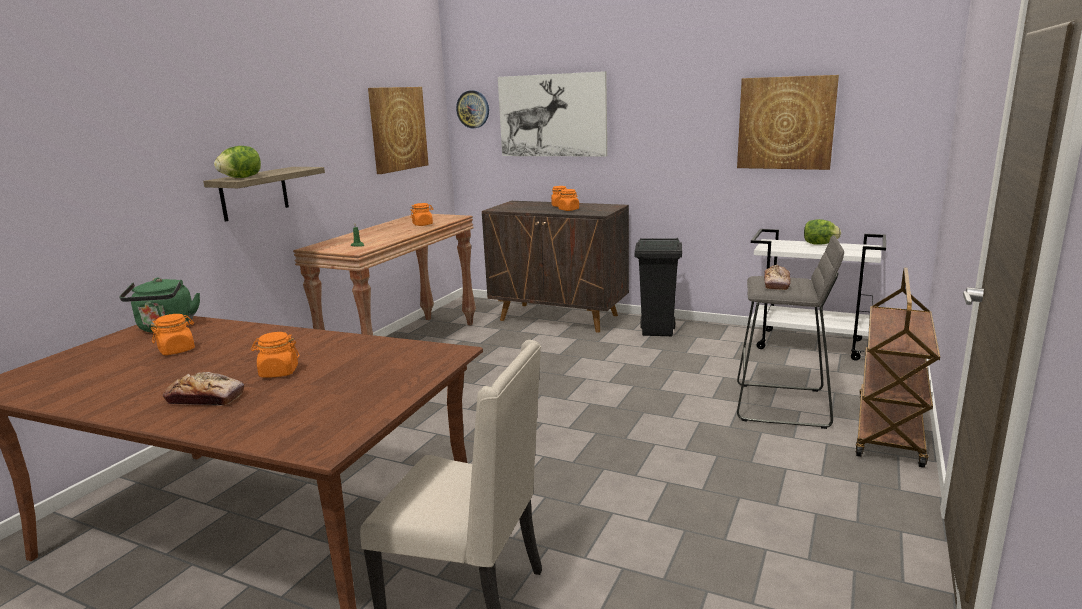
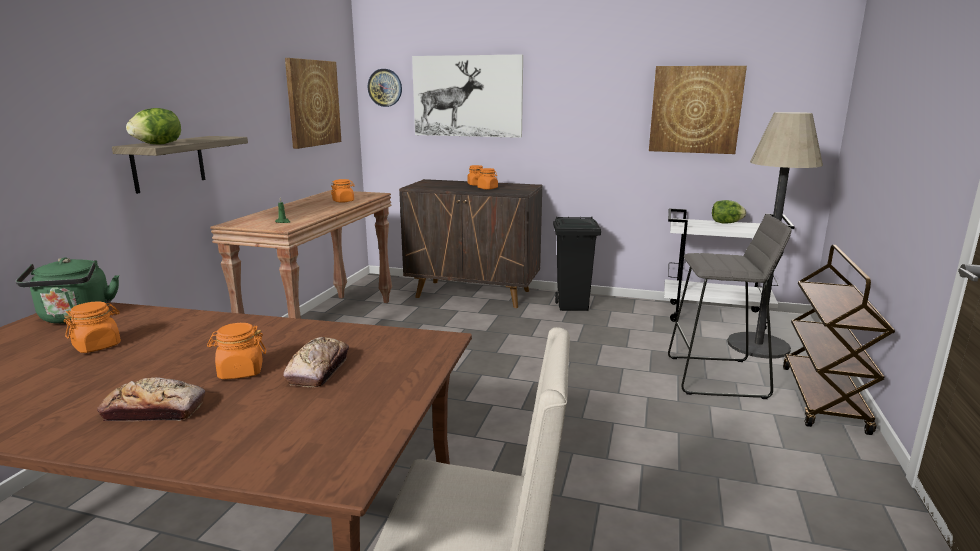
camera: 10 degrees left, 0 degrees up
(776, 284) = (718, 260): bread -> bread (319, 370)
(843, 376) = (758, 346): none -> floor lamp

